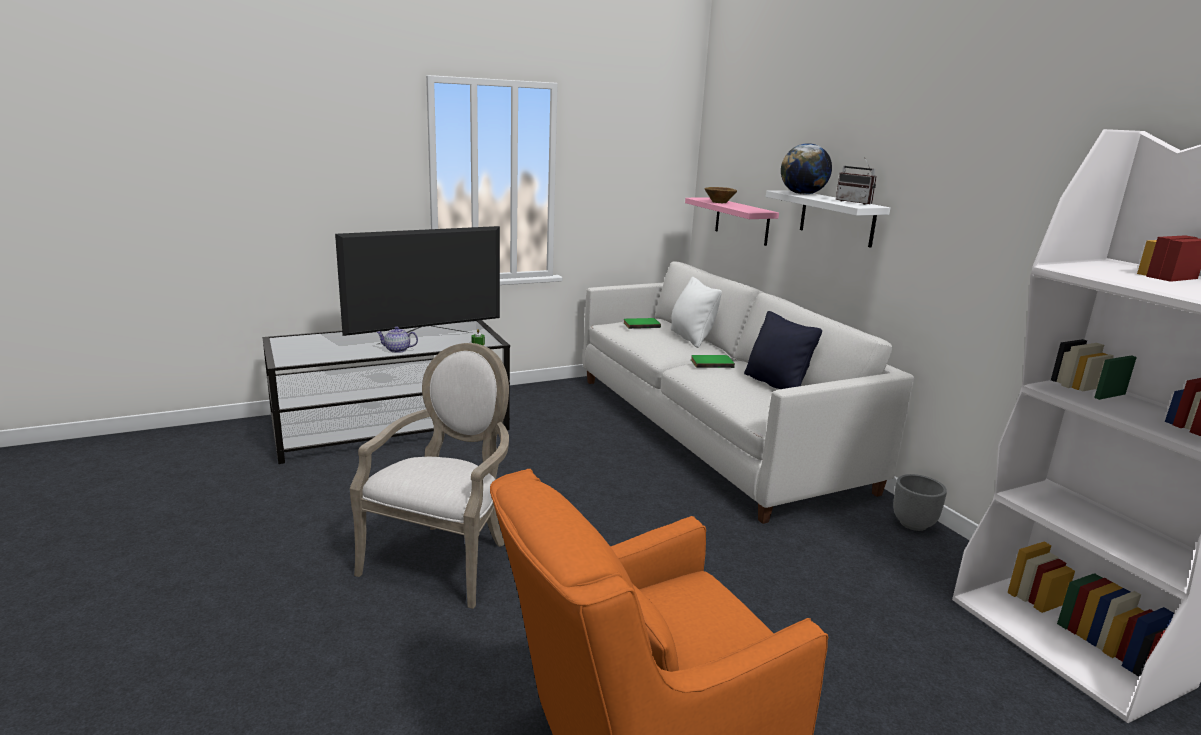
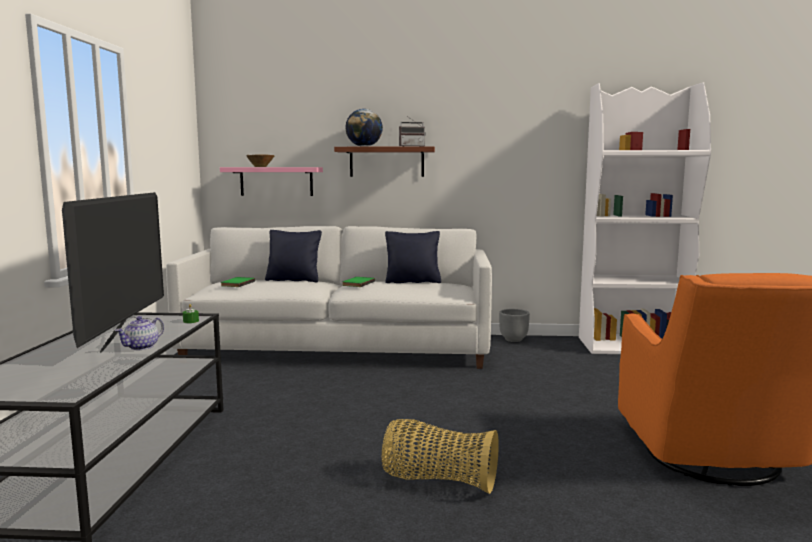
camera: 60 degrees left, 10 degrees down
(445, 558) = (438, 481): armchair -> basket
(691, 338) = (293, 280): white pillow -> black pillow
(837, 218) = (386, 162): white shelf -> brown shelf

